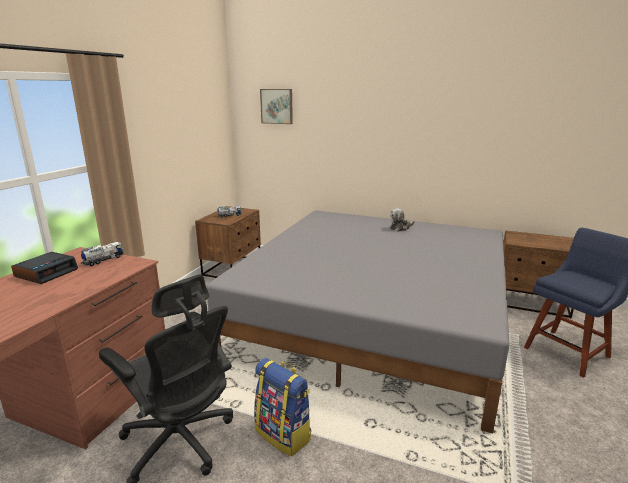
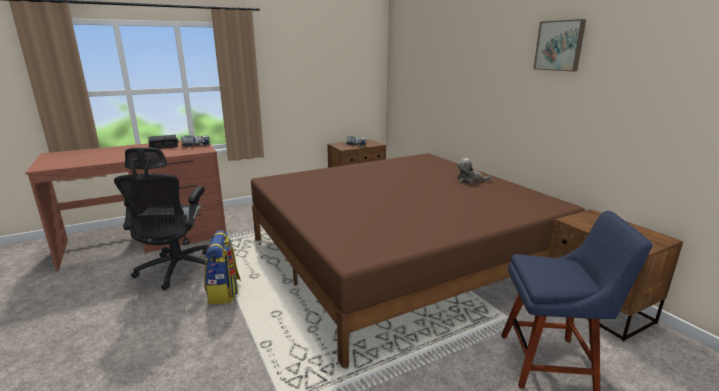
camera: 40 degrees right, 0 degrees up
(277, 106) = (413, 51): picture -> picture (560, 45)
(374, 319) = (399, 257): grey bed -> brown bed

